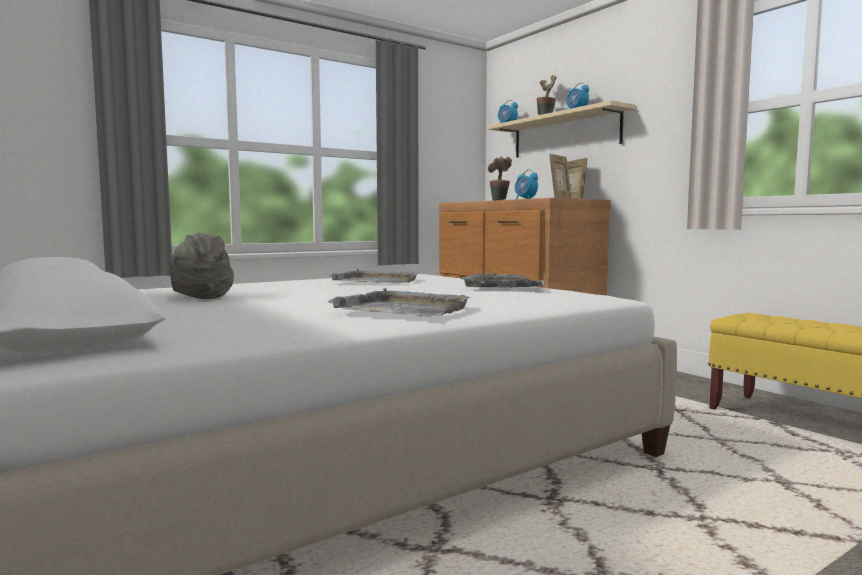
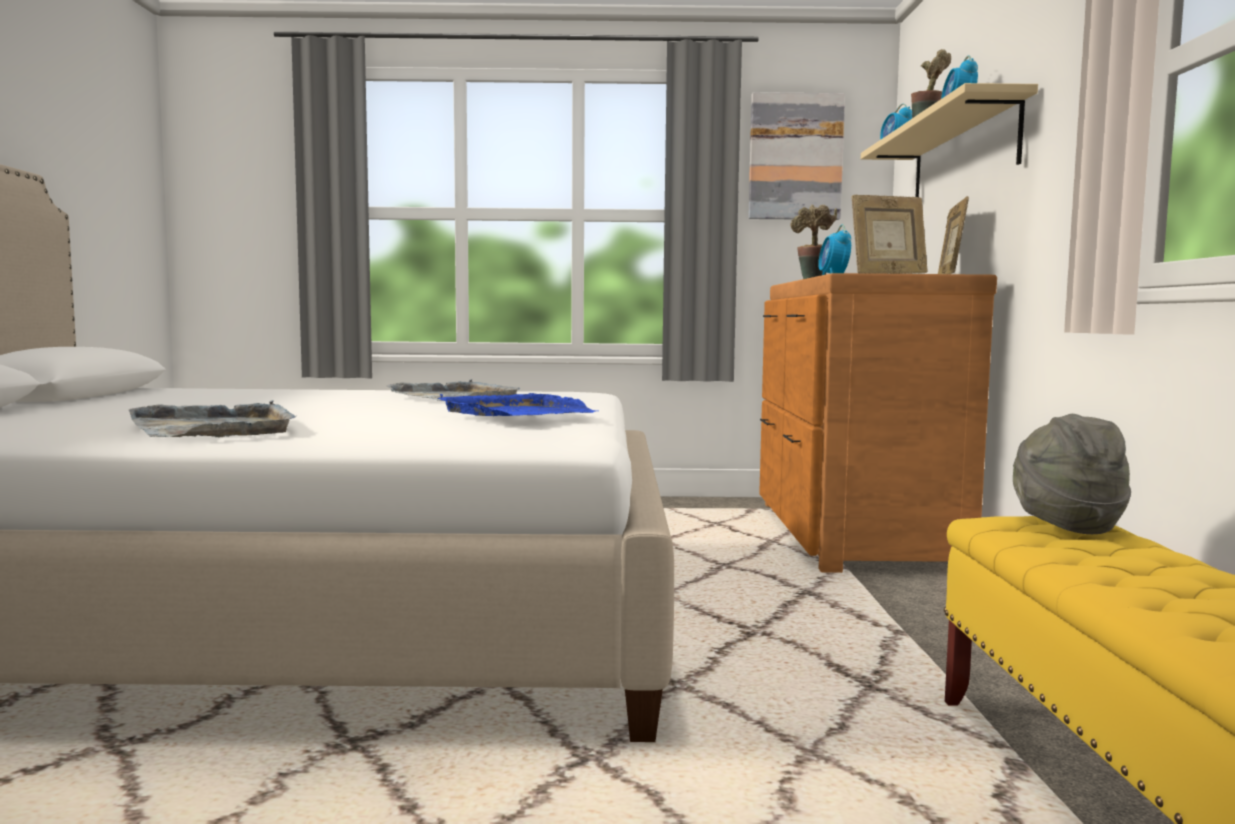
camera: 35 degrees right, 0 degrees up
(201, 296) = (193, 399): grey hat -> grey hat (1065, 524)
(440, 124) = (795, 157): none -> picture
(505, 285) = (515, 413): grey tray -> blue tray

